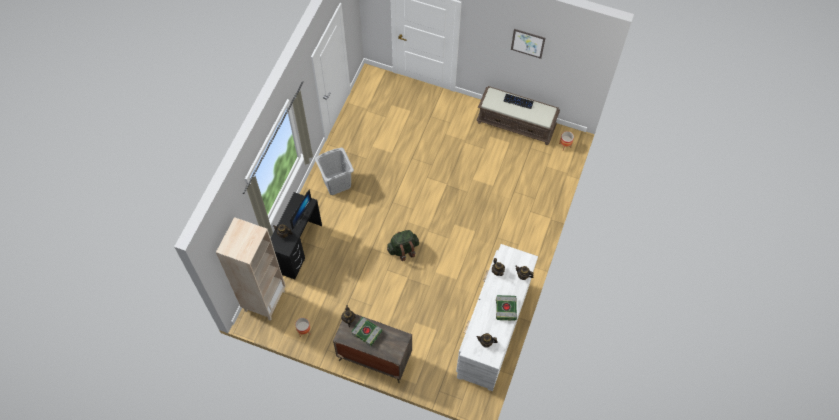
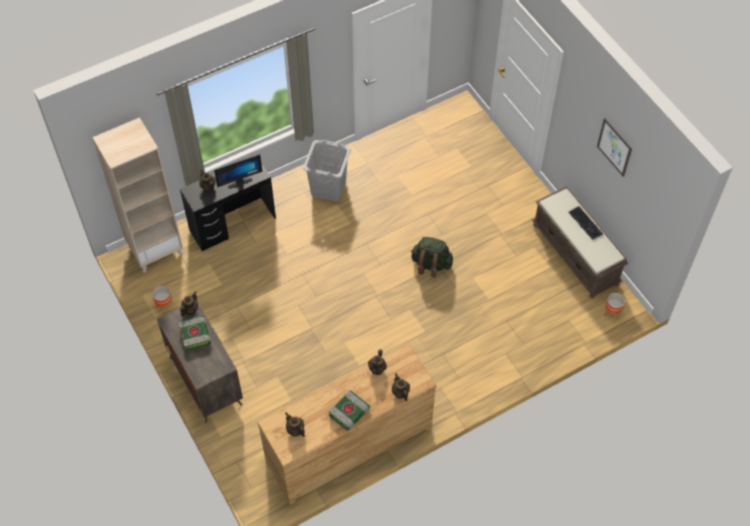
camera: 40 degrees right, 5 degrees down
(403, 249) = (333, 297): green backpack -> green backpack (431, 264)
(493, 330) = (348, 444): white dresser -> brown dresser

